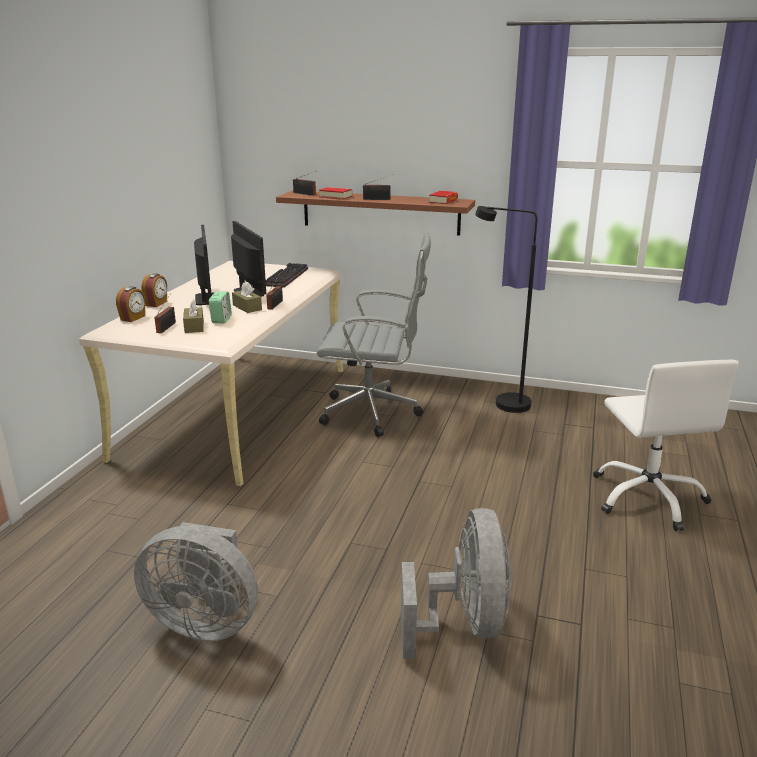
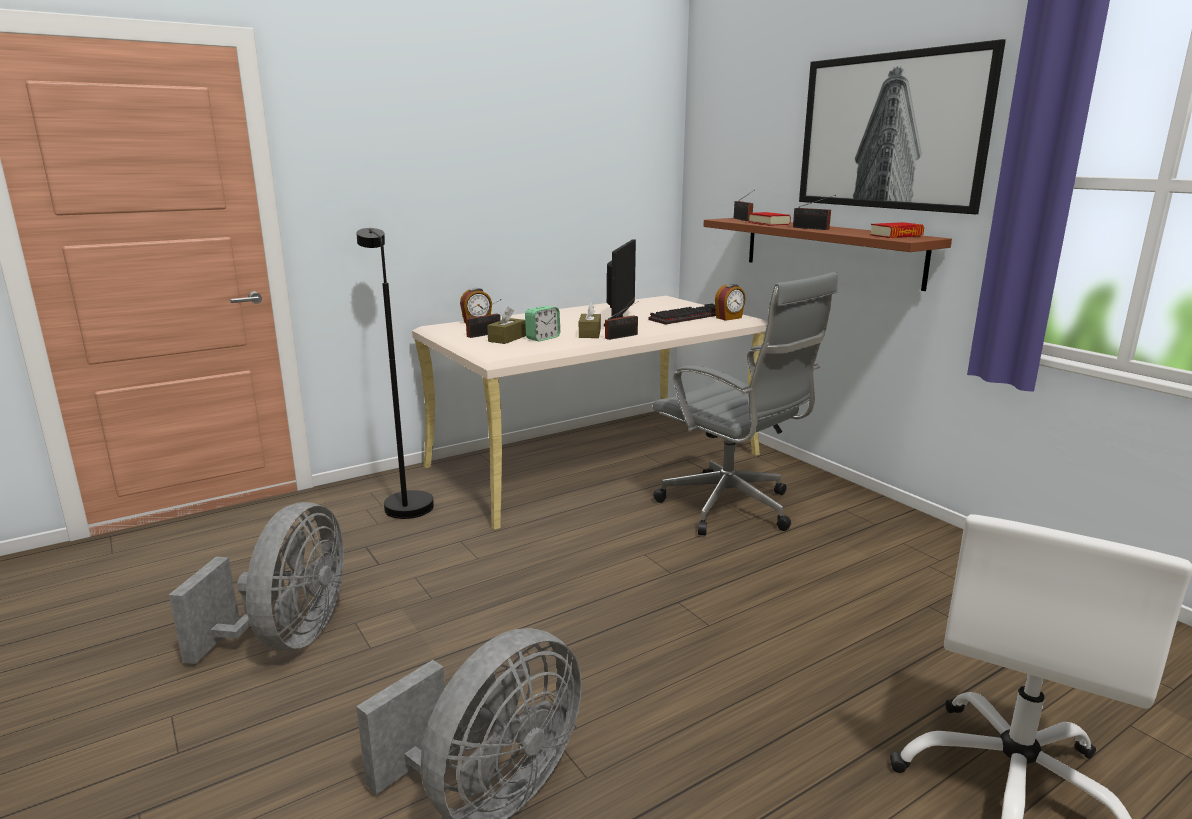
camera: 40 degrees right, 5 degrees down
(157, 303) = (521, 316): alarm clock -> alarm clock (729, 318)
(205, 621) = (287, 637): grey fan -> grey fan turned 135 degrees counterclockwise
(207, 299) = (570, 320): monitor -> none
(420, 128) = (889, 132): none -> picture
(502, 403) = (926, 555): black floor lamp -> black floor lamp (404, 502)

